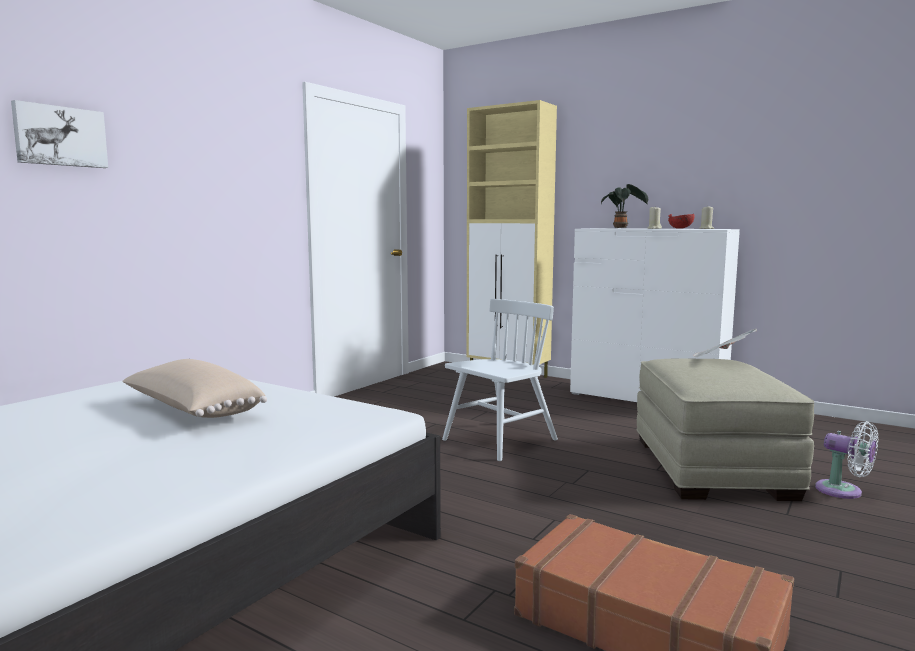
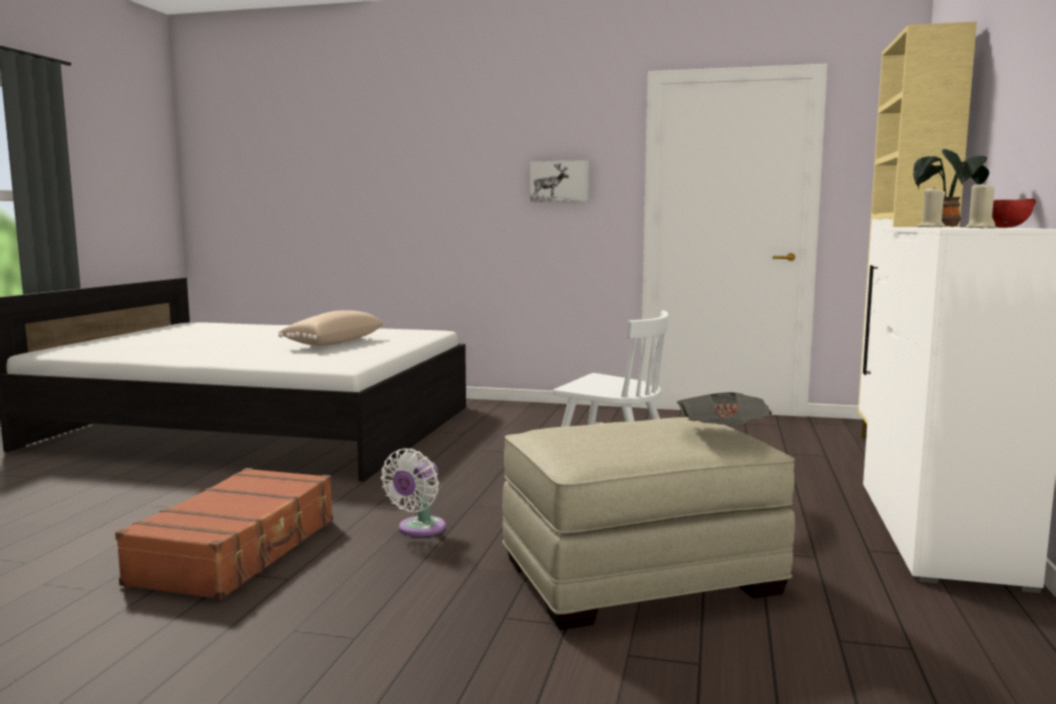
camera: 70 degrees right, 0 degrees up
(60, 136) = (416, 158): picture -> picture (560, 181)
(843, 491) = (628, 666): white fan -> white fan (419, 529)

